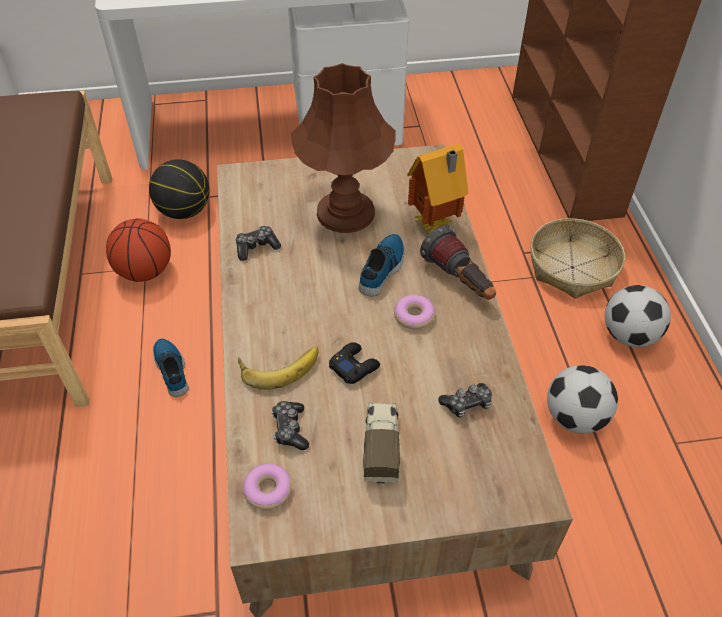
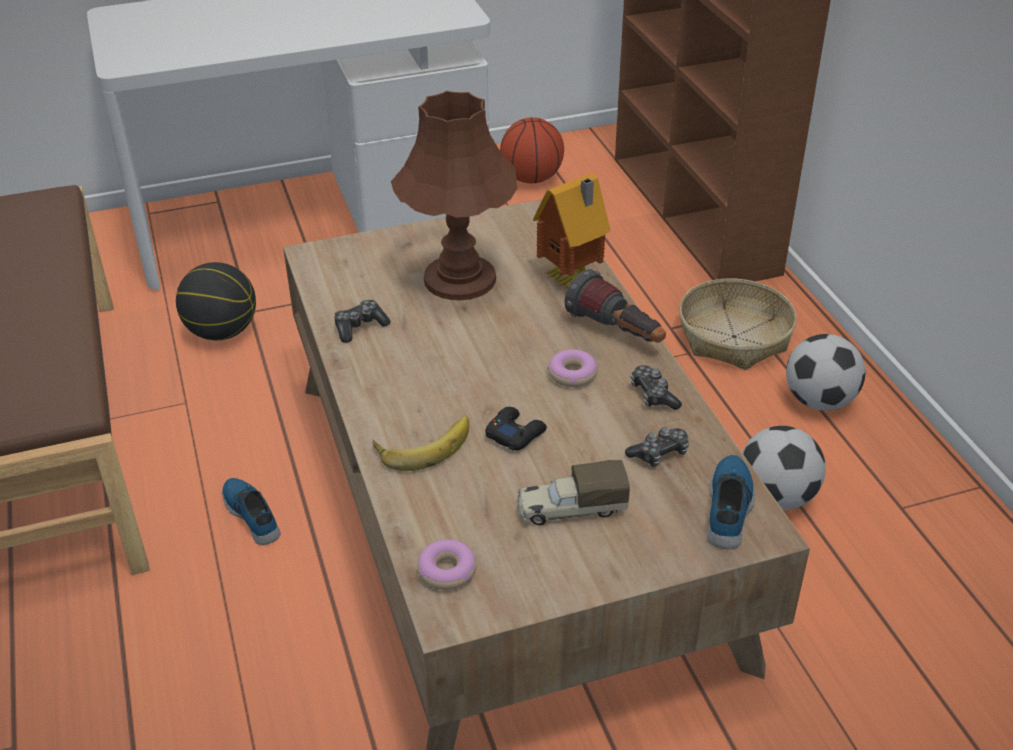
camera: 10 degrees left, 10 degrees down
(145, 272) = (186, 408): basketball -> basketball (531, 179)
(290, 429) = (456, 507): game controller -> game controller (653, 395)
(381, 446) = (570, 509): toy truck -> toy truck turned 90 degrees counterclockwise
(383, 269) = (522, 331): shoe -> shoe (730, 507)

